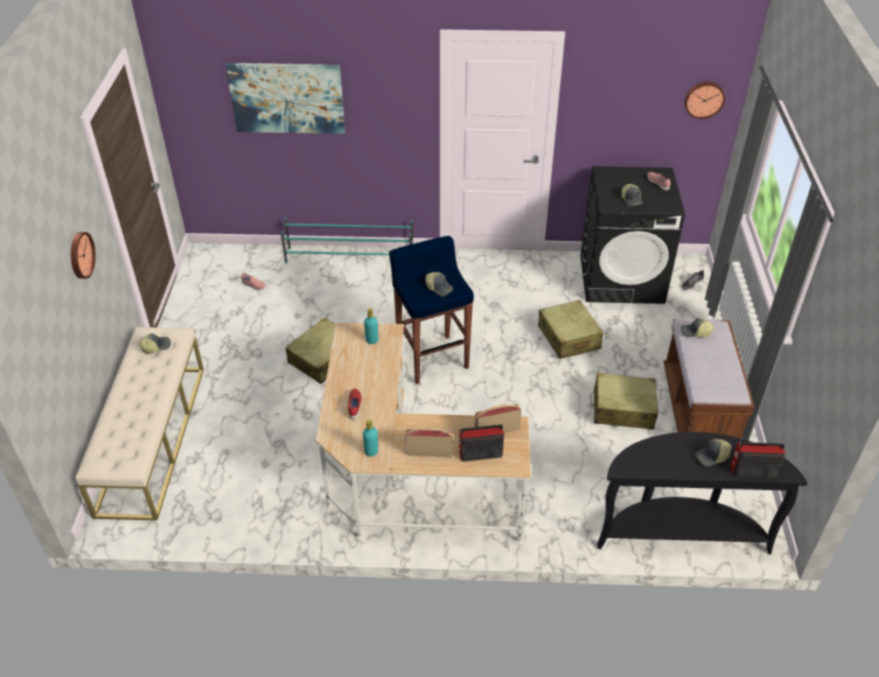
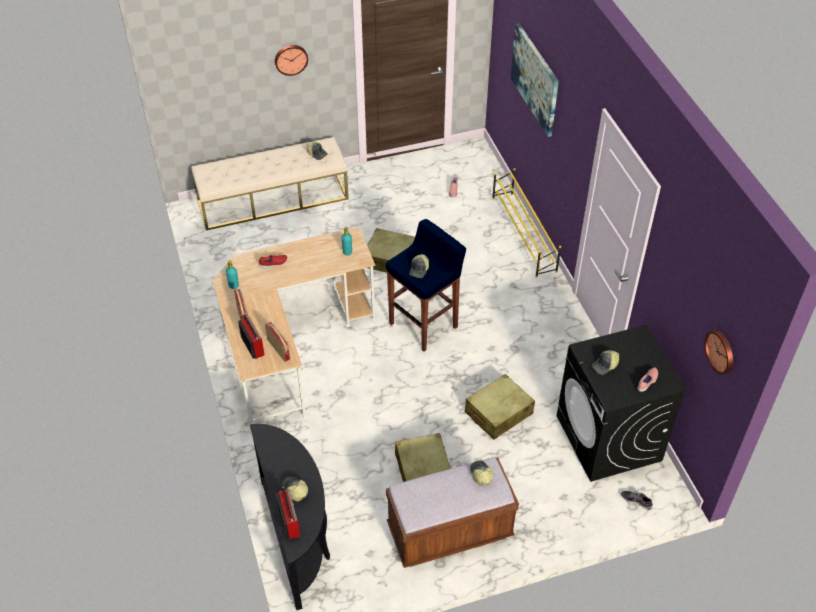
camera: 70 degrees right, 5 degrees up
(350, 257) = (523, 234): turquoise shoe rack -> yellow shoe rack

